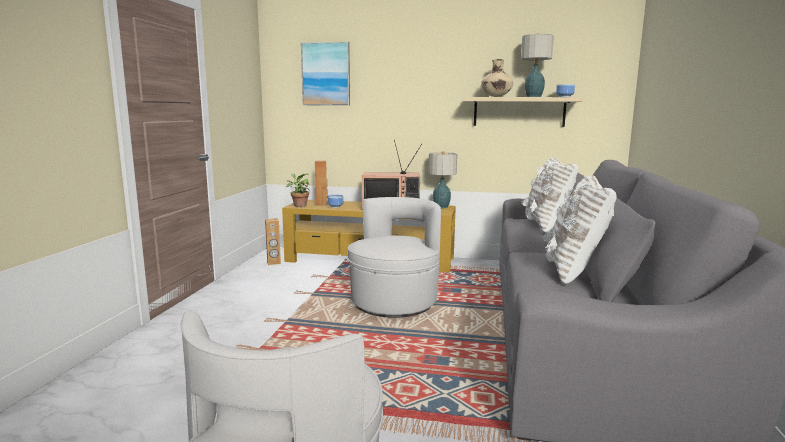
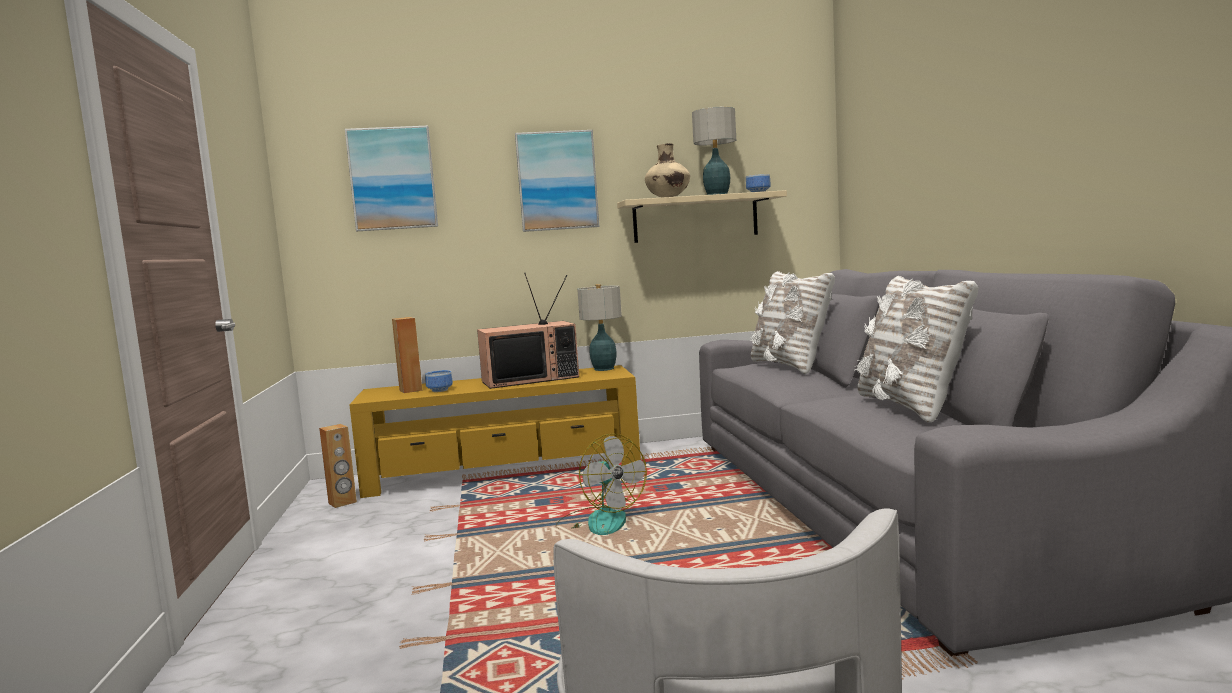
camera: 20 degrees left, 5 degrees down
(299, 205) = (375, 397): potted plant -> none
(393, 302) = (599, 521): white armchair -> fan
(426, 80) = (557, 181): none -> picture

